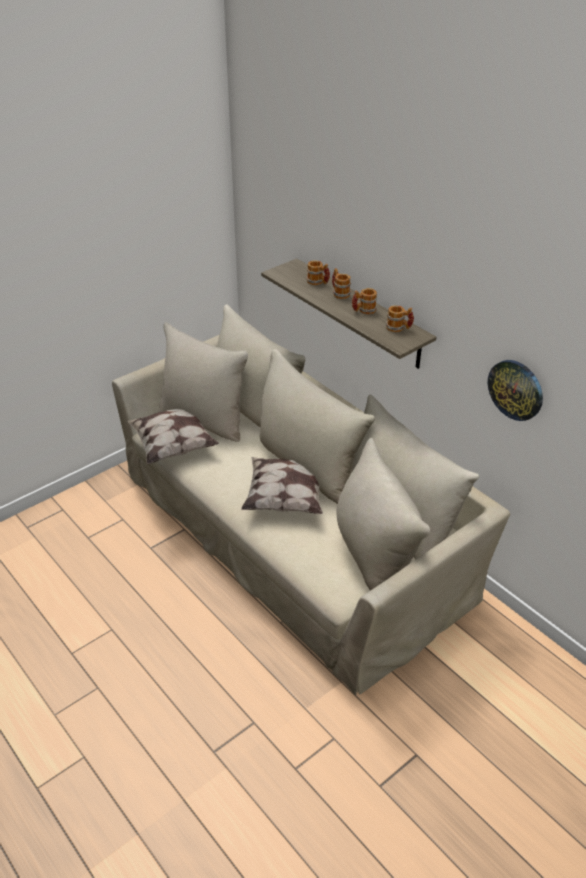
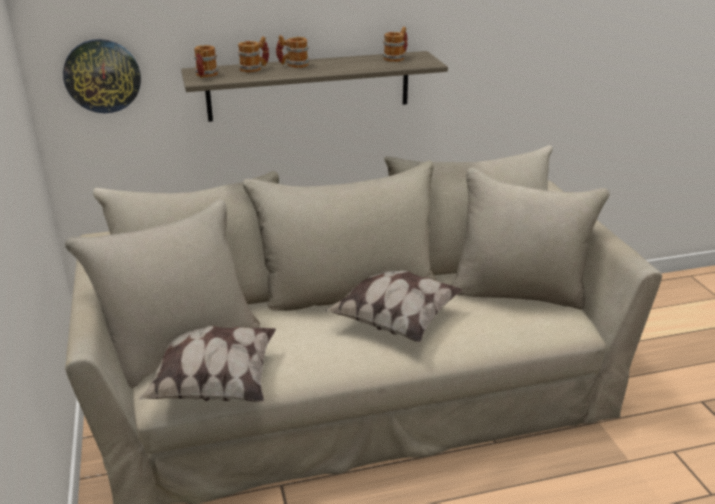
camera: 65 degrees left, 10 degrees down
(363, 310) = (344, 63): mug -> mug (205, 75)
(516, 389) = (529, 53): wall clock -> wall clock (102, 76)

